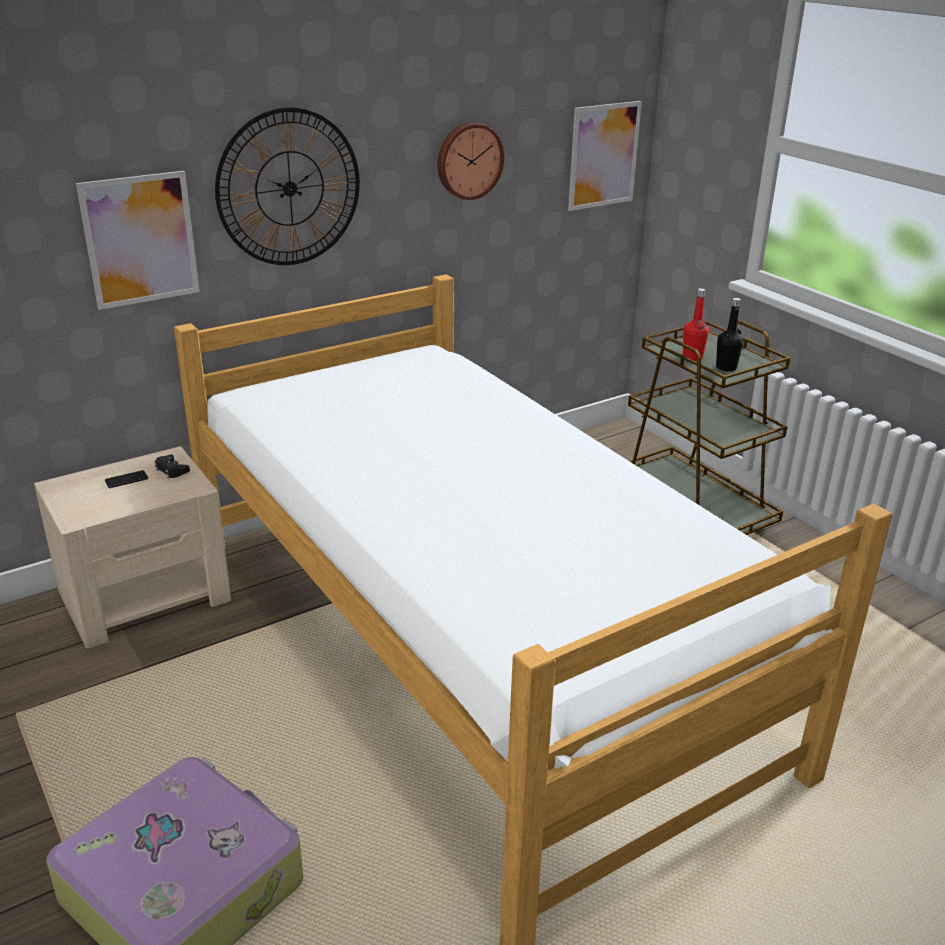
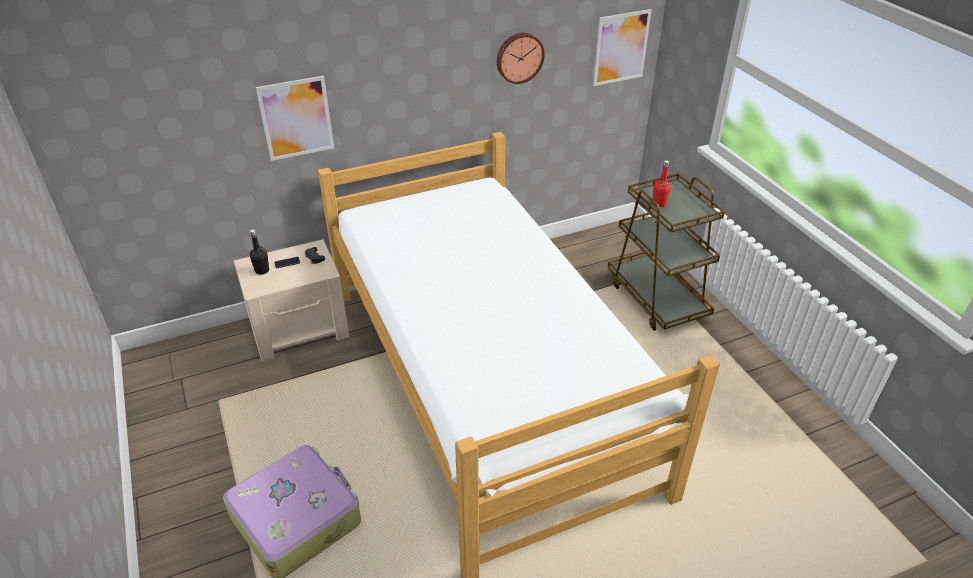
camera: 10 degrees right, 10 degrees up
(289, 188) = (393, 82): wall clock -> none
(726, 368) = (679, 215): black bottle -> black bottle (262, 270)

